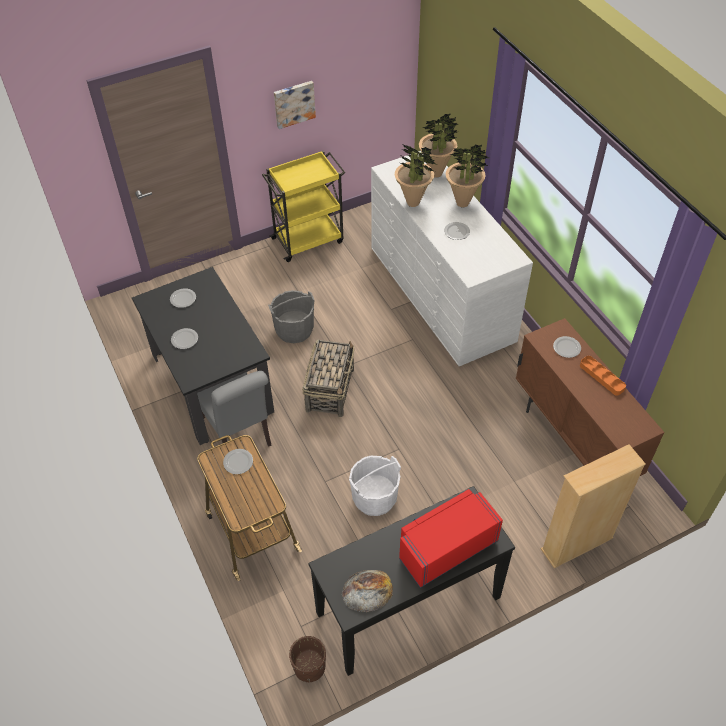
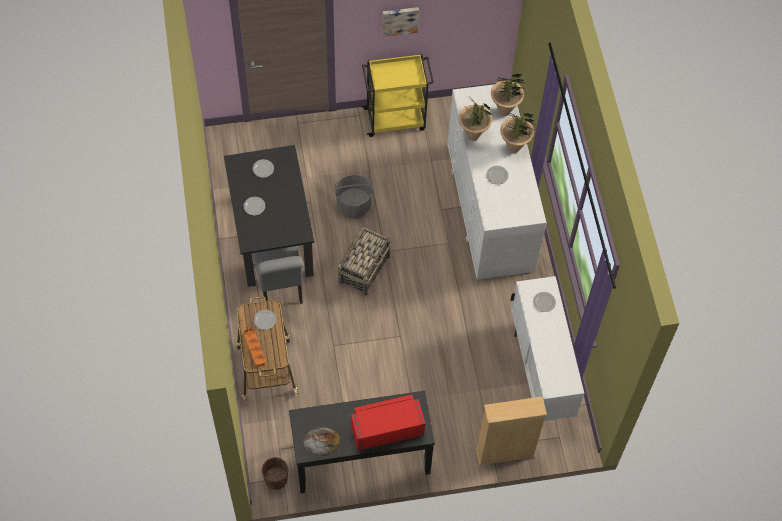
camera: 15 degrees right, 10 degrees up
(374, 498) = (366, 370): white bucket -> none
(572, 441) = (540, 372): brown cabinet -> white cabinet
(601, 377) = (559, 335): orange tray -> orange tray (254, 348)

